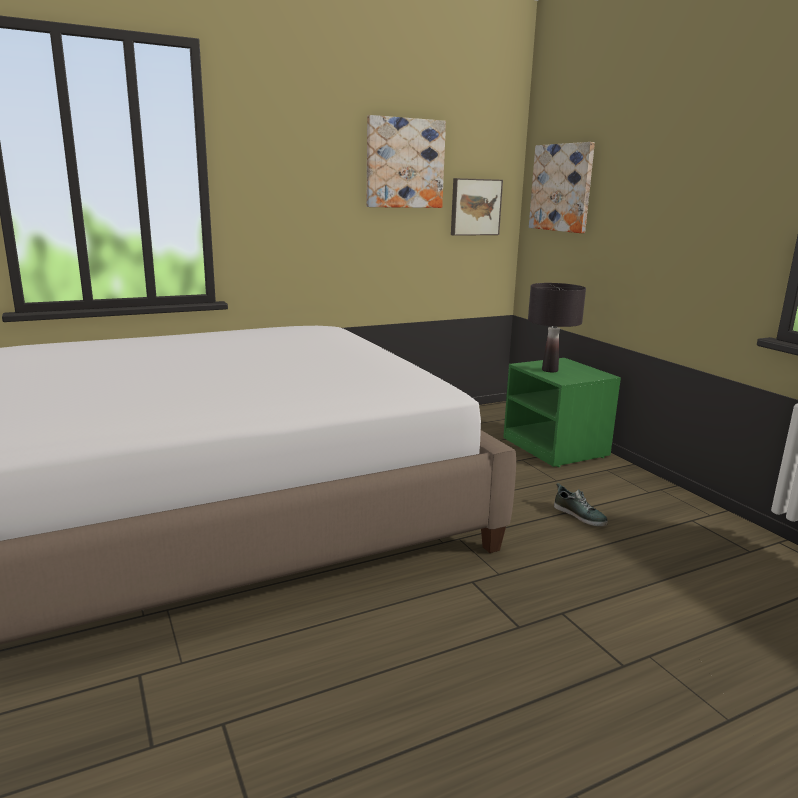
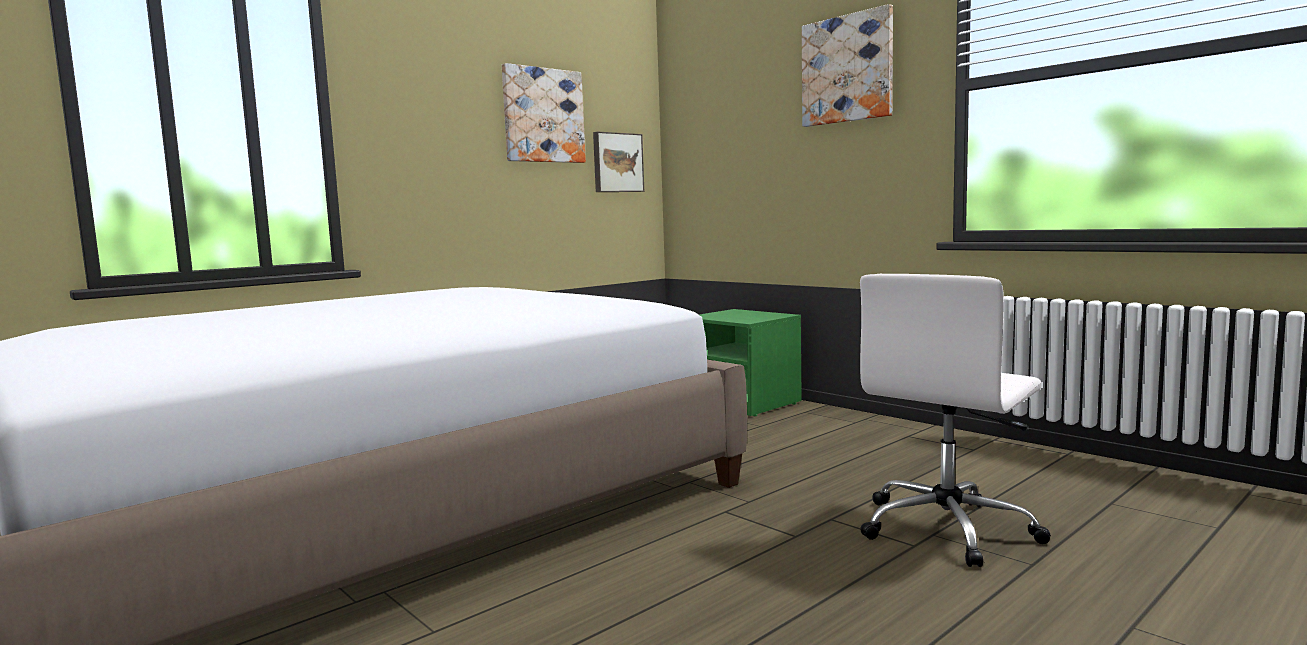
camera: 15 degrees left, 10 degrees down
(550, 370) = (728, 317): black table lamp -> none
(562, 188) = (706, 136): picture -> picture (847, 69)
(580, 515) = (800, 447): shoe -> none
(668, 651) = (948, 528): none -> white office chair

